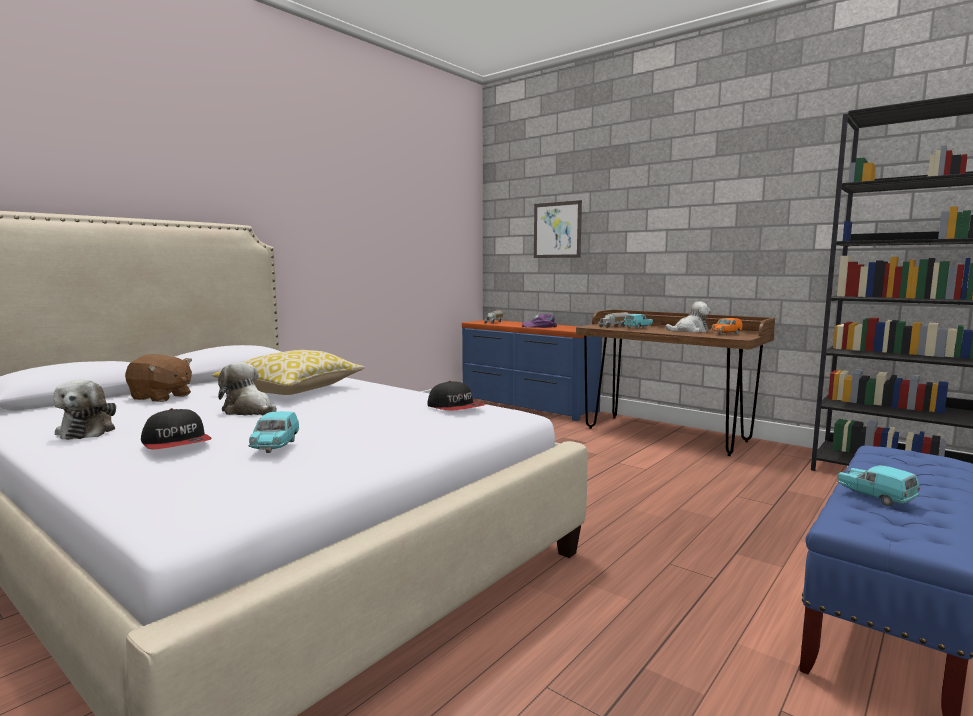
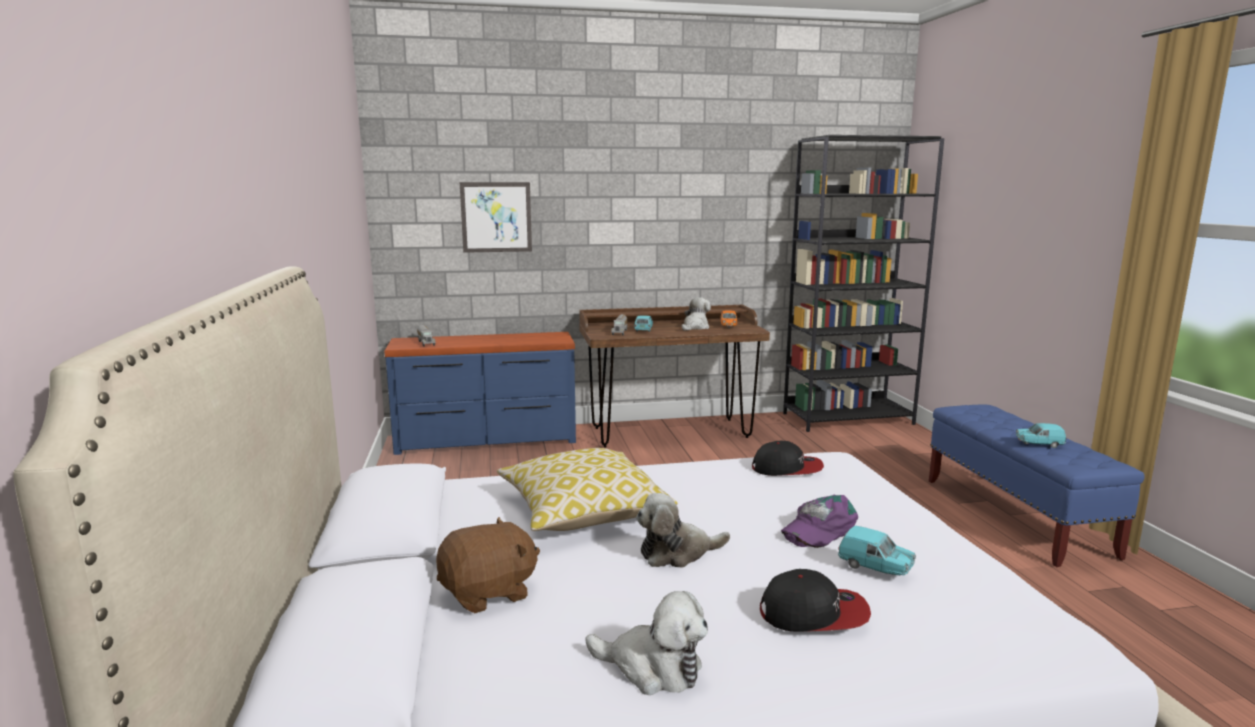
camera: 50 degrees left, 5 degrees up
(539, 326) = (504, 340): purple cap -> purple cap (818, 529)

